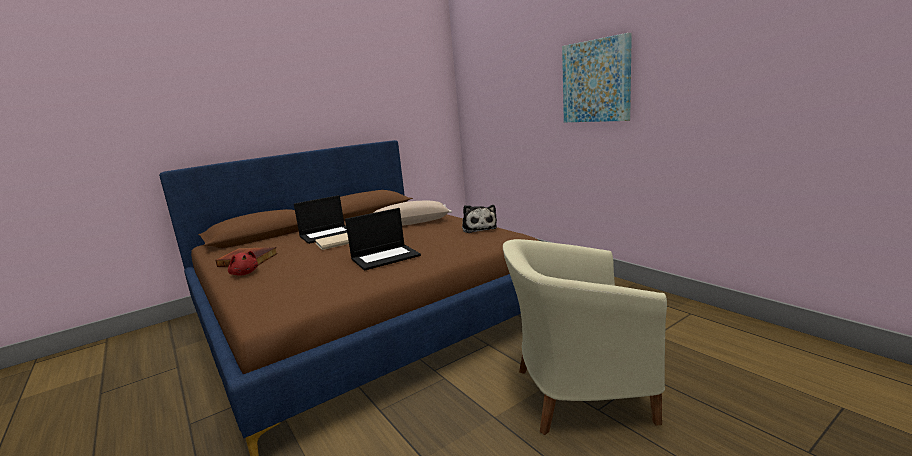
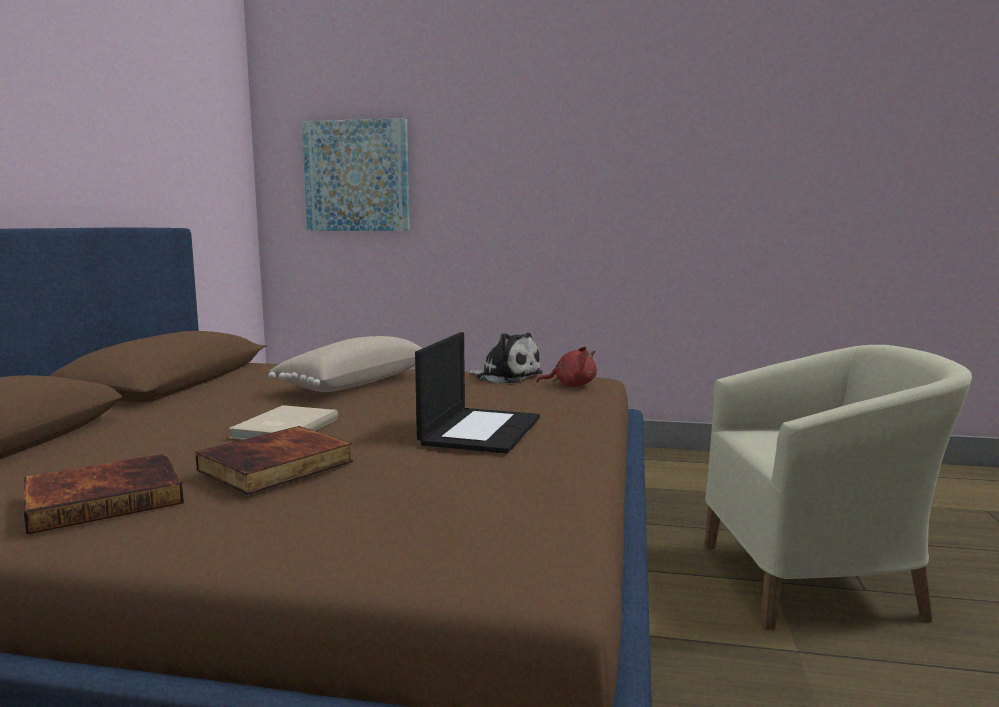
camera: 45 degrees left, 5 degrees down
(244, 273) = (192, 524): red plush toy -> red plush toy (571, 385)
(295, 258) = (277, 467): none -> book
(327, 234) = (201, 421): laptop -> none
(577, 393) = (816, 581): beige armchair -> beige armchair turned 135 degrees counterclockwise
(596, 81) = (579, 156): picture -> picture (357, 176)

